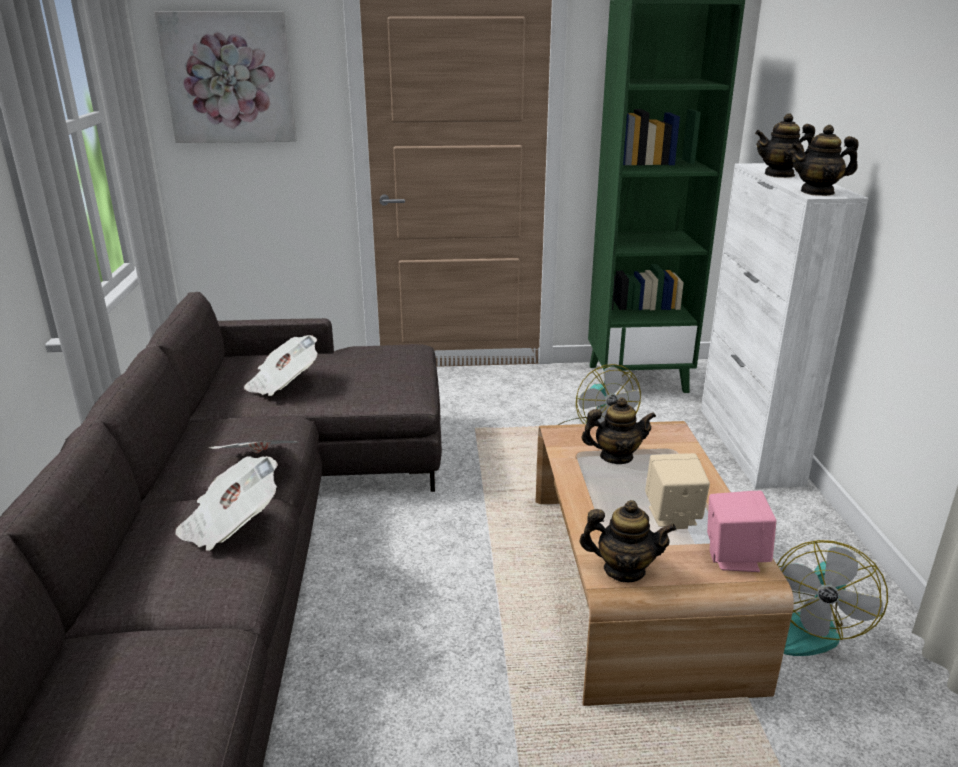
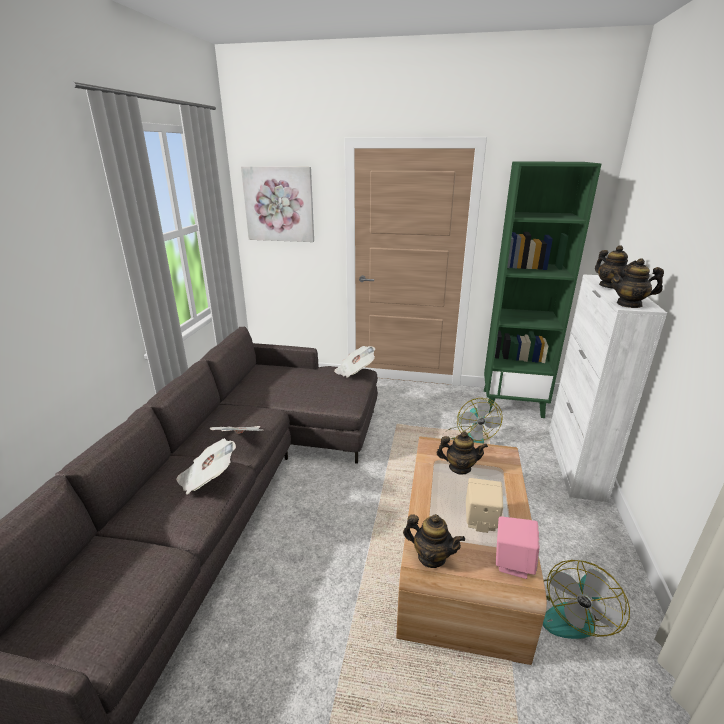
camera: 15 degrees right, 0 degrees up
(283, 384) = (278, 387): newspaper -> newspaper (354, 371)
(779, 174) = (610, 286): teapot -> teapot turned 120 degrees counterclockwise

